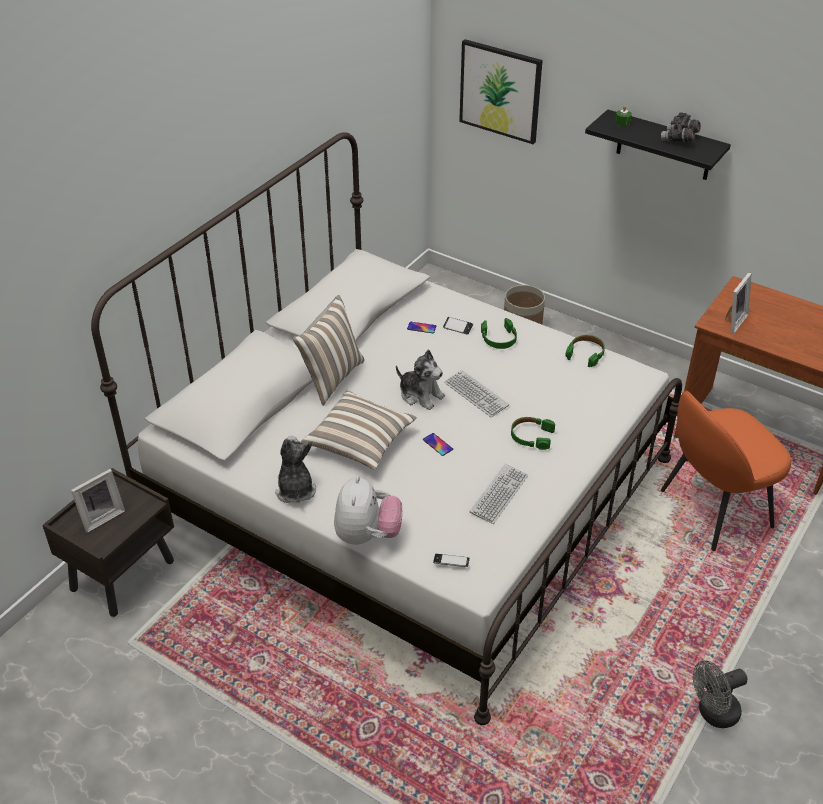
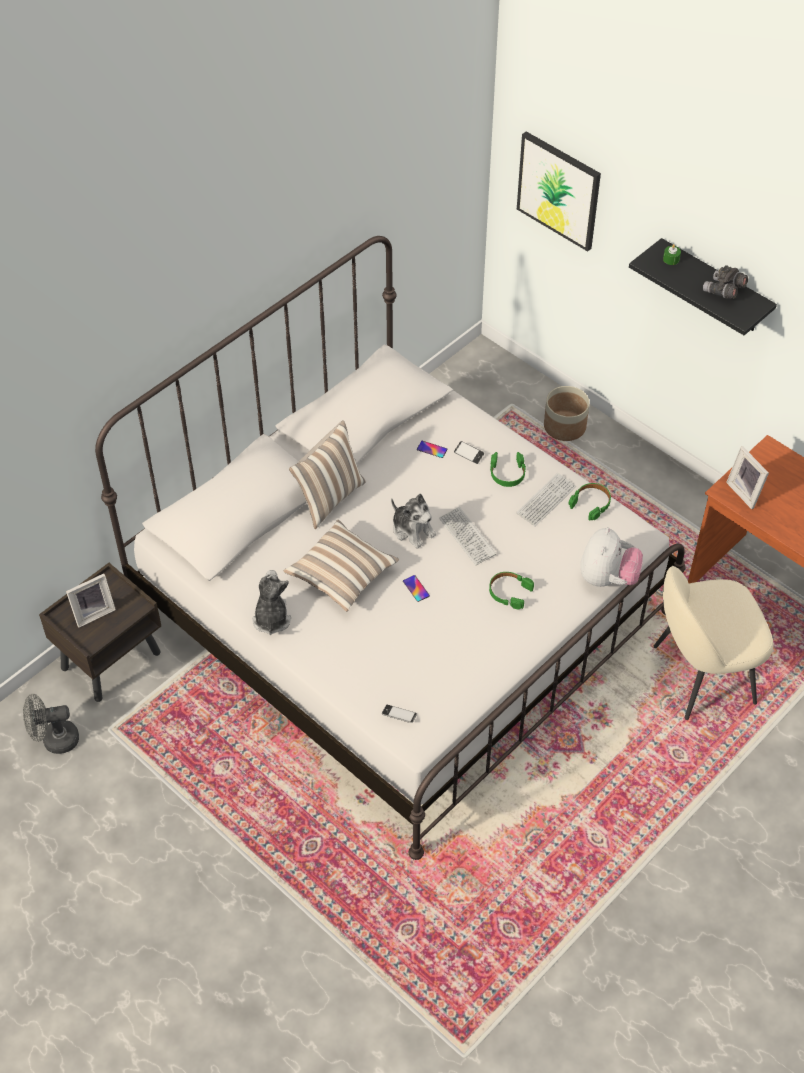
camera: 10 degrees right, 10 degrees up
(367, 535) = (328, 676): plush toy -> plush toy (607, 578)
(499, 494) = (461, 651): keyboard -> keyboard (546, 500)
(712, 510) = (700, 675): orange chair -> beige chair
(713, 714) = (632, 883): grey fan -> grey fan (54, 740)
(732, 321) = (746, 492): picture frame -> picture frame turned 105 degrees clockwise

